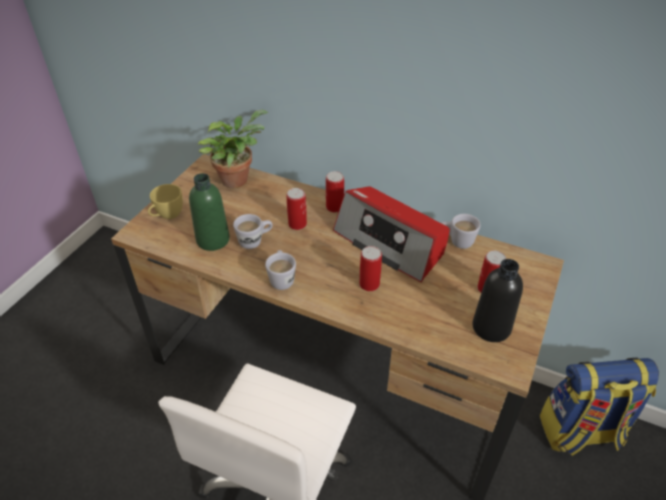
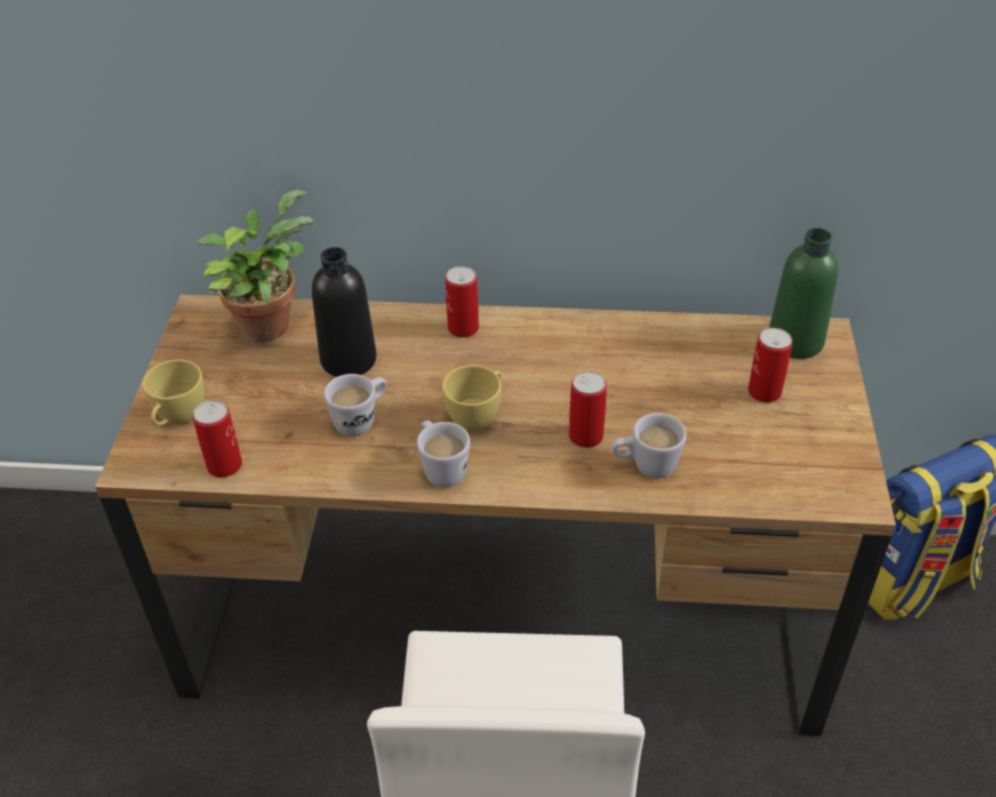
camera: 20 degrees left, 0 degrees up
(213, 240) = (286, 437): green bottle -> green bottle (795, 341)
(297, 224) = (417, 372): can -> can (224, 465)
(316, 256) = (478, 416): none -> yellow cup
(390, 243) = (584, 362): radio -> none
(456, 241) = (682, 332): white mug -> white mug (645, 466)
(491, 327) = (799, 448): black bottle -> black bottle (348, 360)

